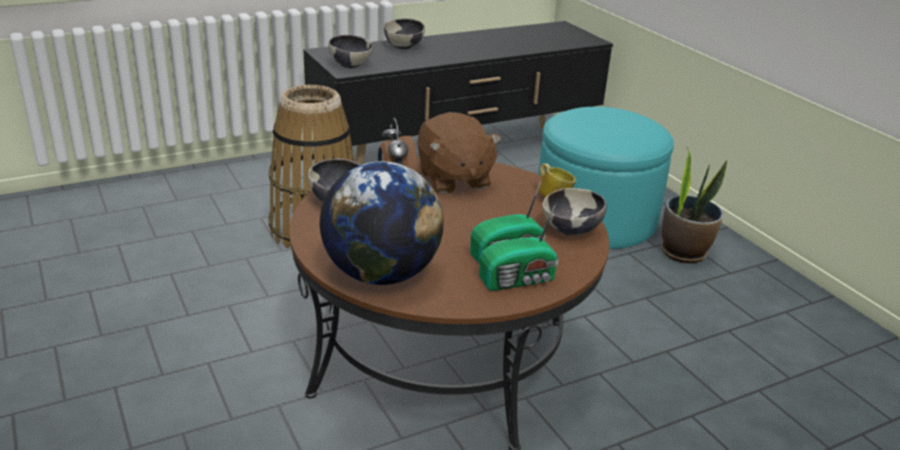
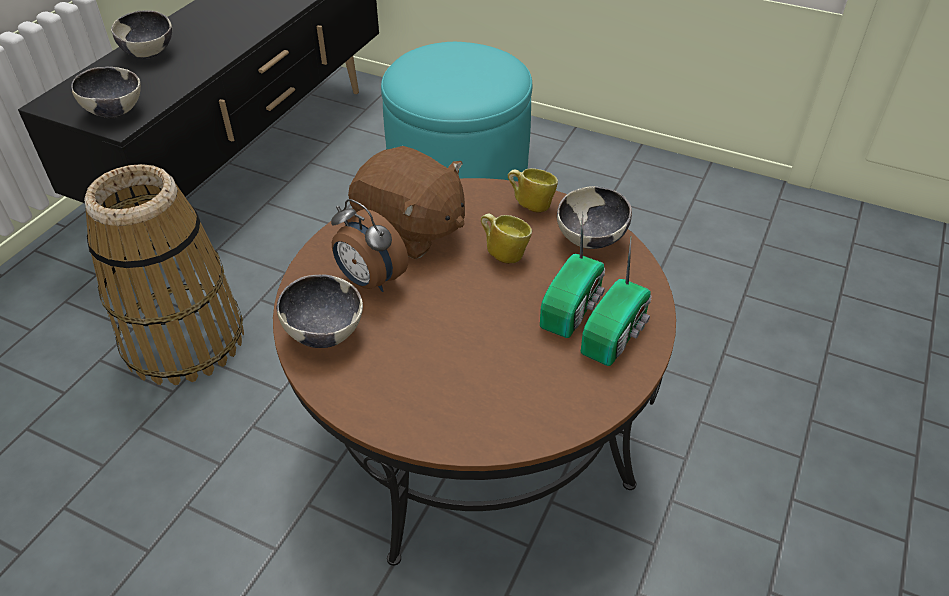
camera: 35 degrees left, 15 degrees up
(381, 274) = (486, 412): globe -> none
(499, 213) = (504, 253): none -> mug
(684, 252) = (566, 175): potted plant -> none

